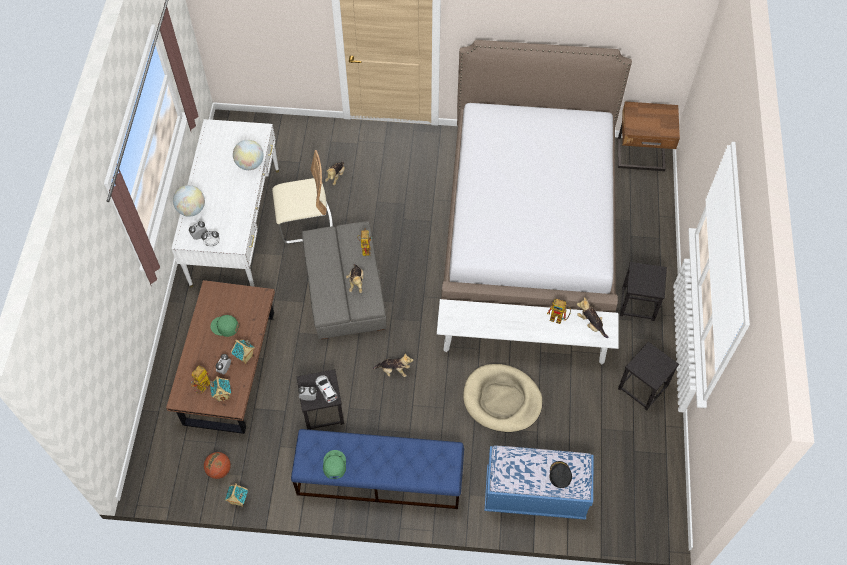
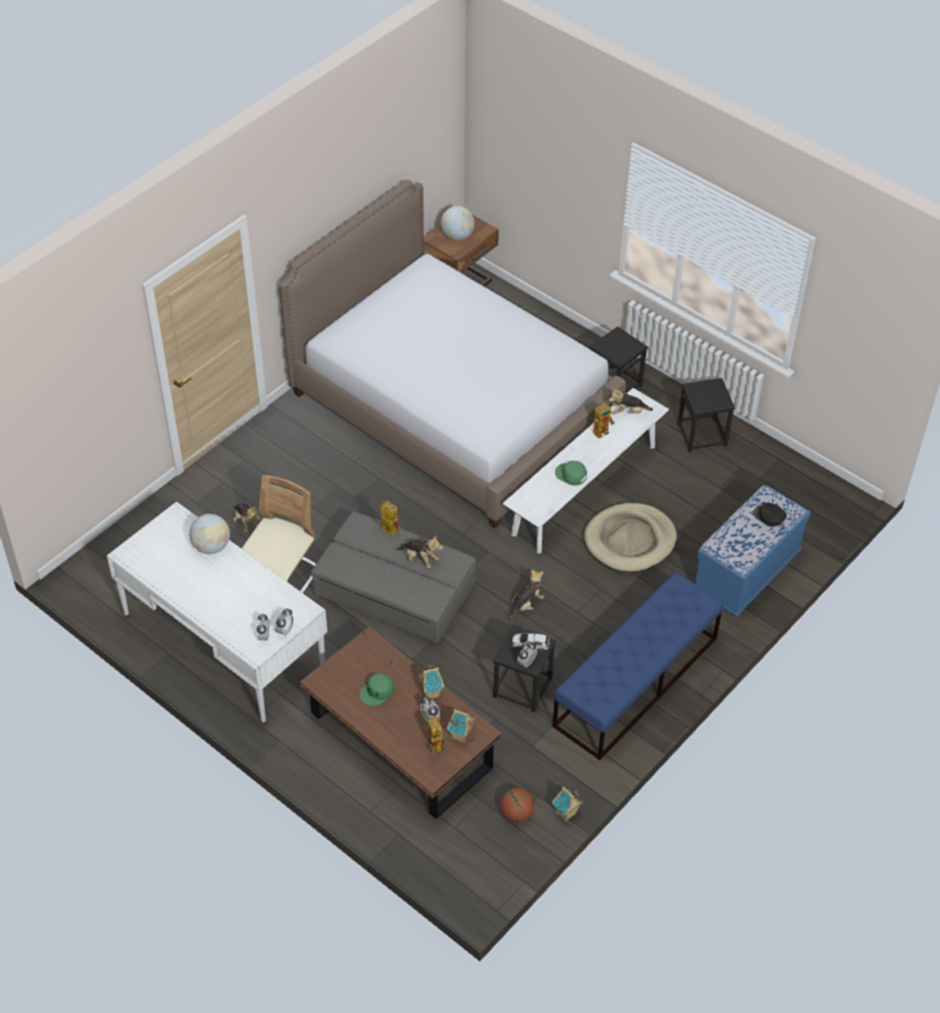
camera: 55 degrees left, 10 degrees down
(191, 209) = (221, 626): globe -> globe (457, 236)
(334, 465) = (620, 681): green cap -> green cap (571, 474)

